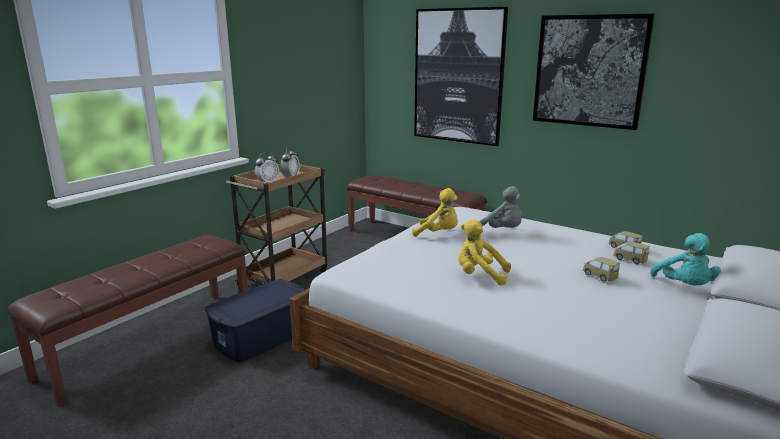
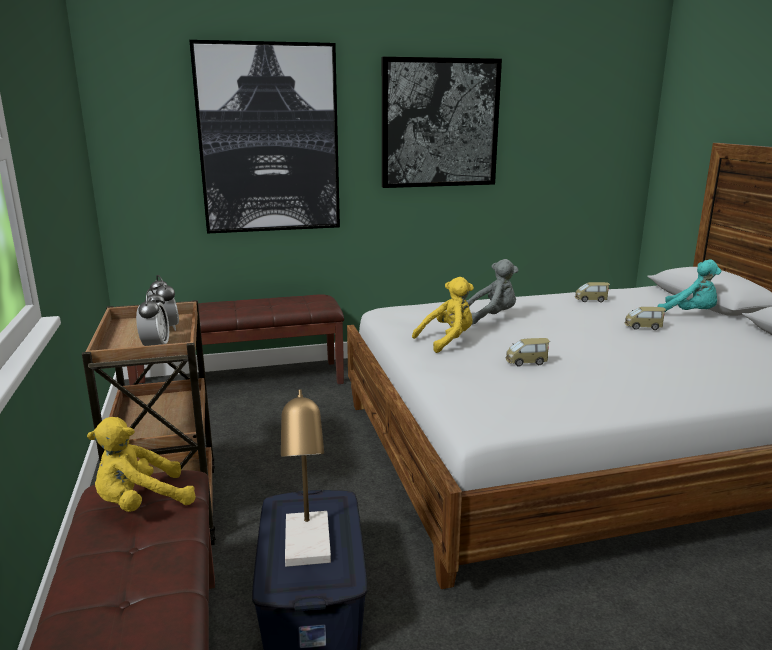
camera: 50 degrees left, 0 degrees up
(252, 302) = (309, 548): none -> table lamp
(479, 276) = (588, 364): yellow plush toy -> yellow plush toy (141, 503)
(630, 259) = (618, 307): toy car -> toy car (526, 362)

